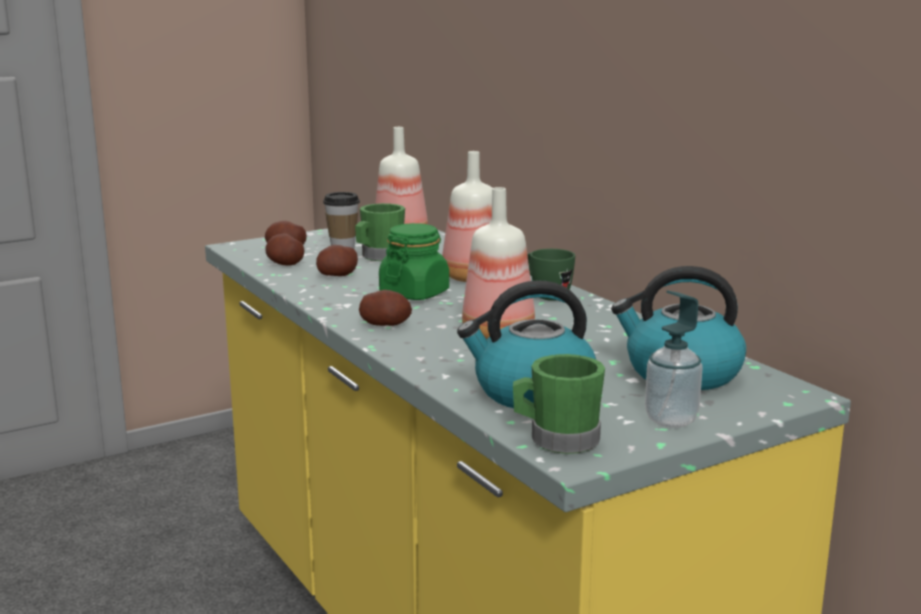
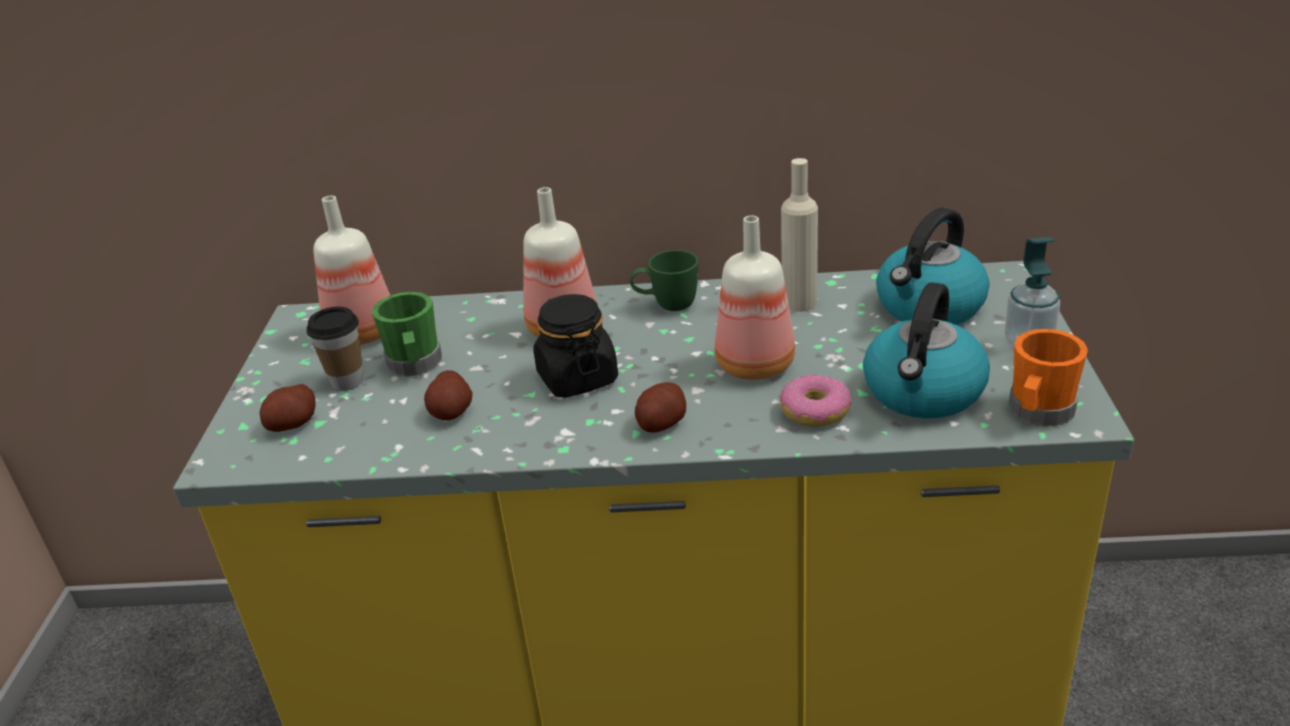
camera: 55 degrees left, 15 degrees up
(285, 263) = (354, 439): potato -> none
(414, 293) = (577, 378): green jar -> black jar
(456, 363) = (815, 411): none -> donut
(556, 439) = (1038, 413): green mug -> orange mug
(615, 330) = (799, 302): none -> beige bottle

